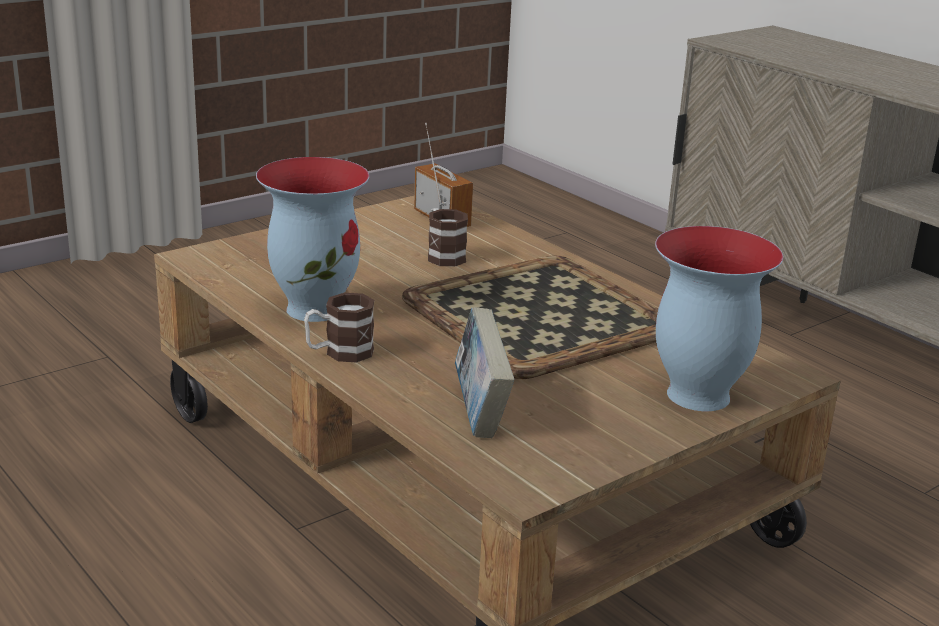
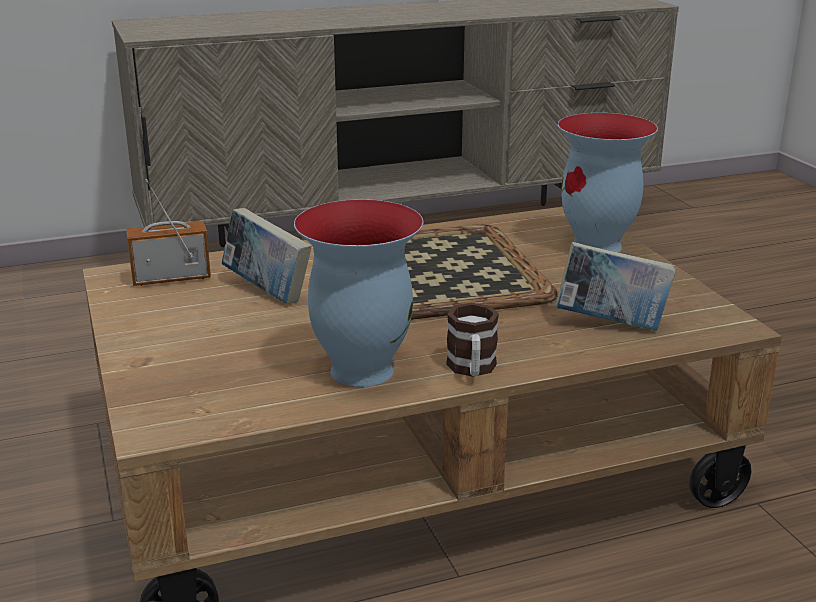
camera: 70 degrees left, 0 degrees up
(443, 255) = (267, 291): mug -> book

